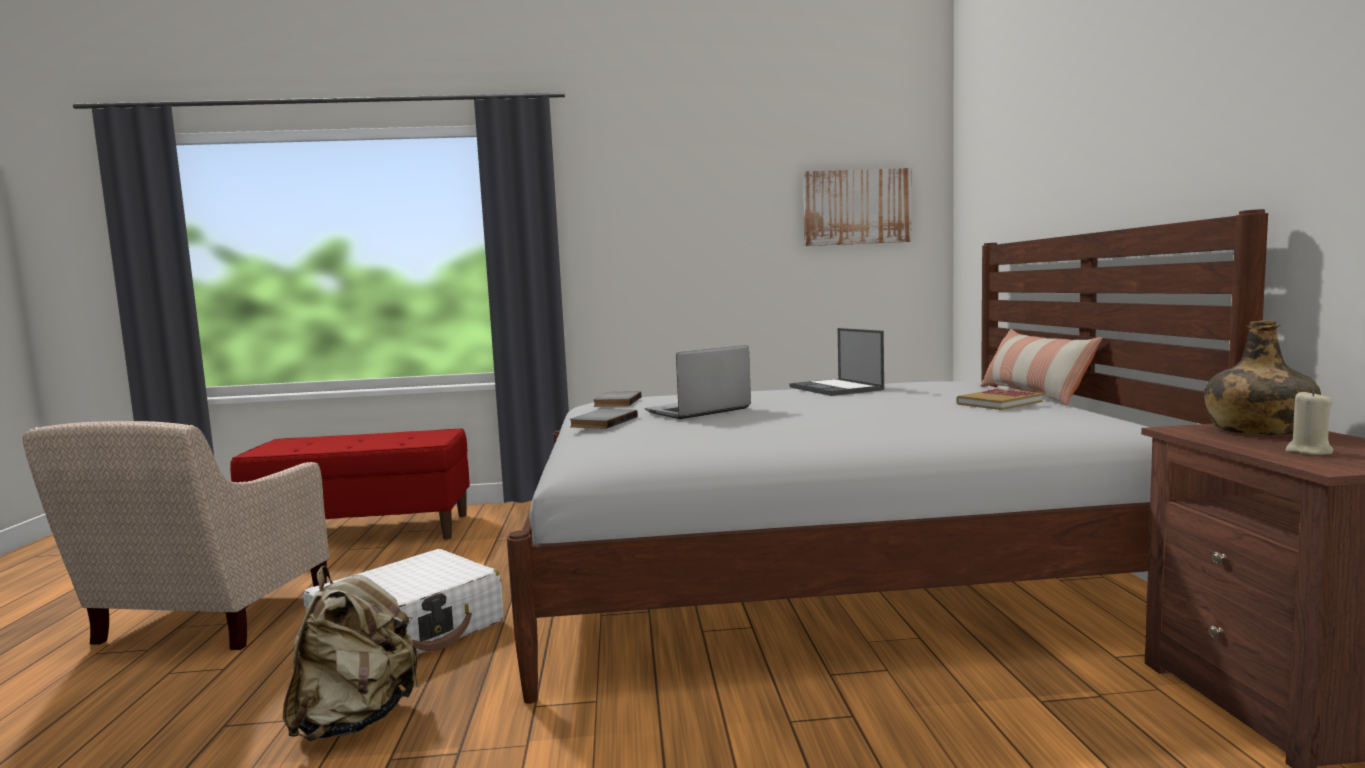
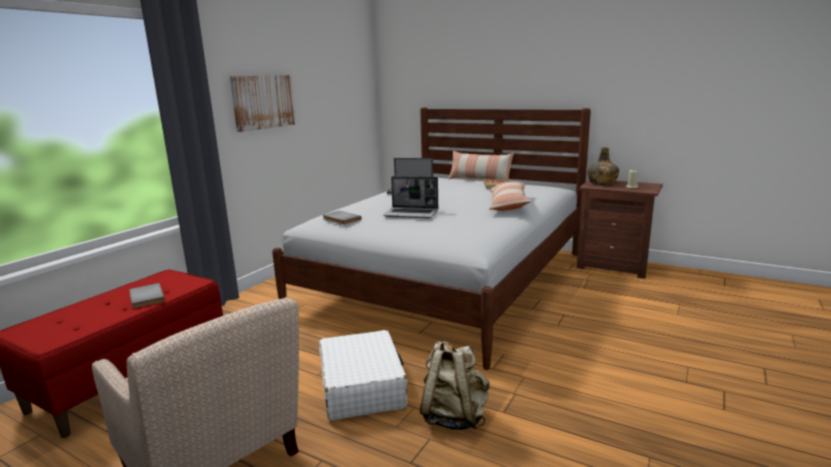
camera: 55 degrees left, 10 degrees up
(602, 422) = (395, 230): grey book -> grey book (145, 297)
(697, 411) = (412, 214): laptop -> laptop turned 75 degrees counterclockwise
(856, 207) = (344, 84): picture -> picture (263, 102)
(877, 428) = (508, 204): none -> pillow

